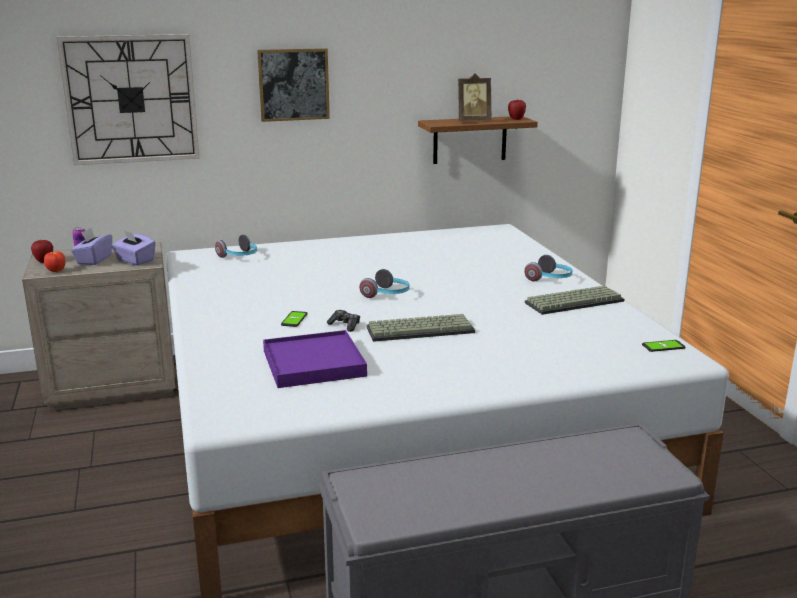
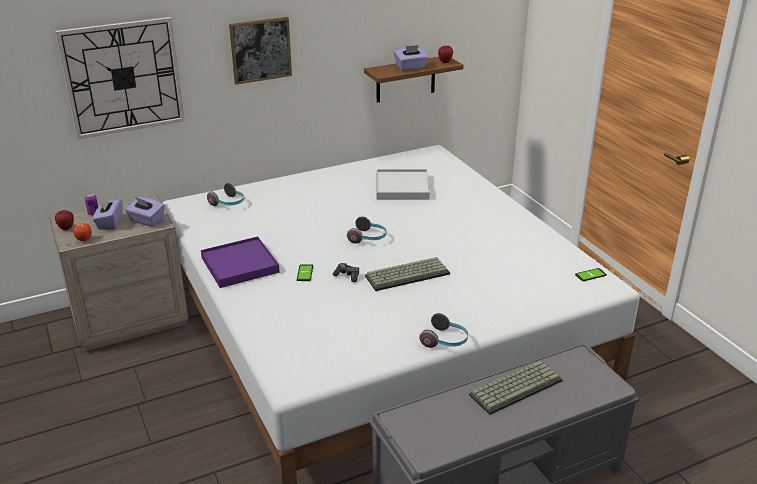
camera: 10 degrees left, 10 degrees up
(313, 363) = (338, 319): purple tray -> purple tray (239, 265)
(449, 255) = (402, 187): none -> white tray
(473, 121) = (410, 67): picture frame -> purple tissue box
(550, 279) = (490, 209): headphones -> headphones (445, 341)
(574, 301) = (514, 233): keyboard -> keyboard (515, 386)

